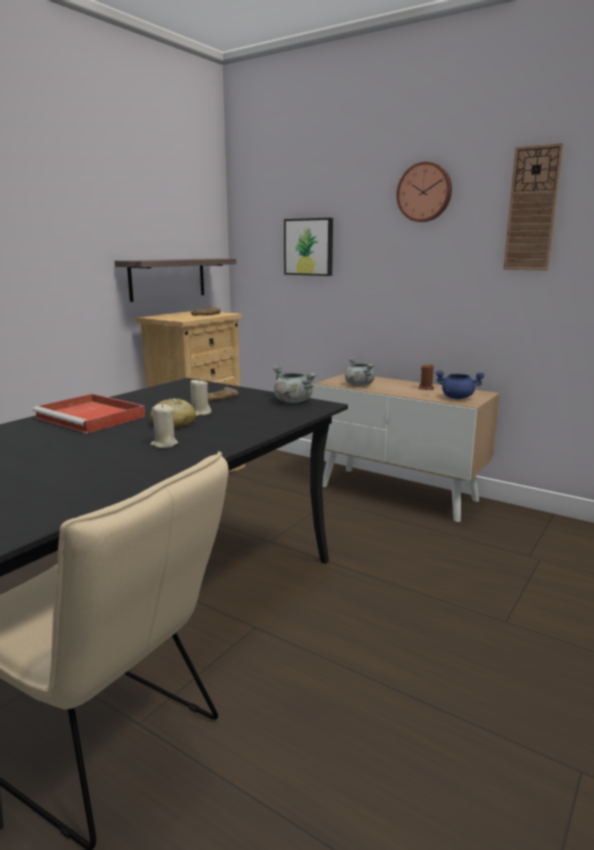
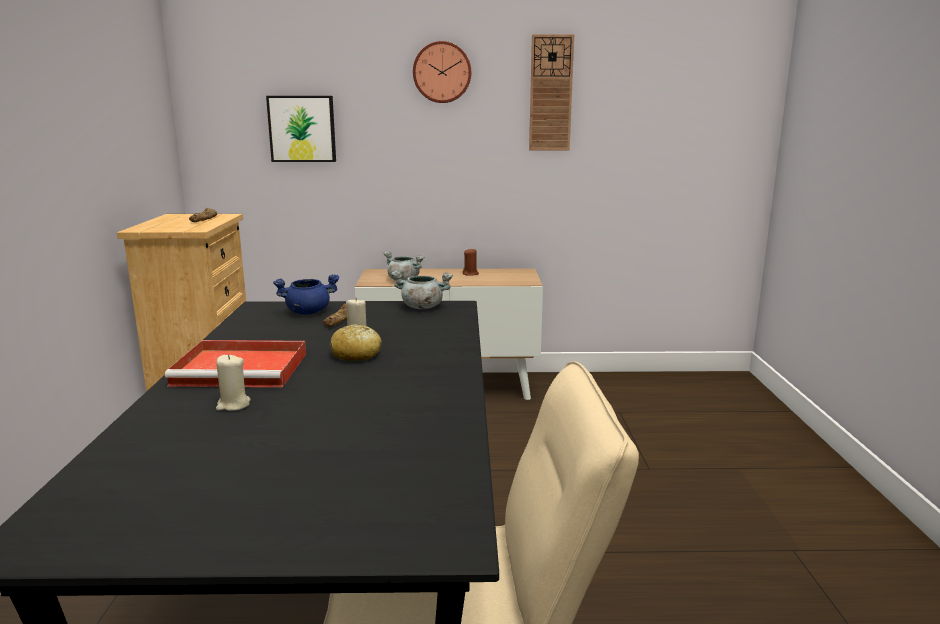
camera: 35 degrees left, 0 degrees up
(164, 444) = (398, 377): beige candle -> beige candle (233, 405)
(167, 278) = (132, 176): shelf -> none
(457, 398) = (512, 278): blue cooking pot -> blue cooking pot (308, 312)

